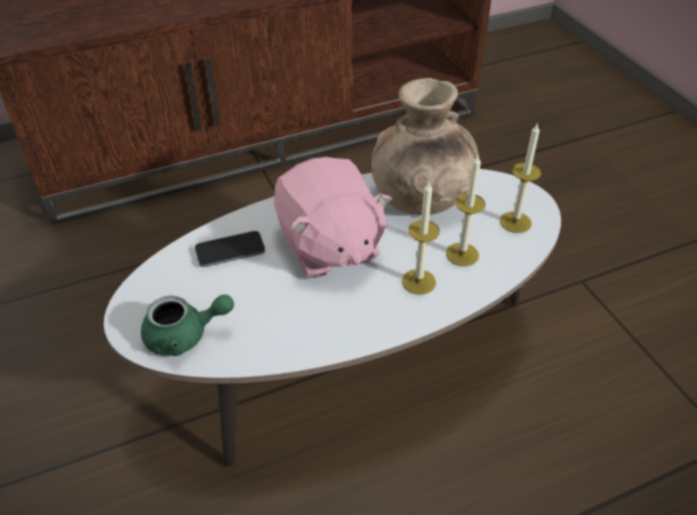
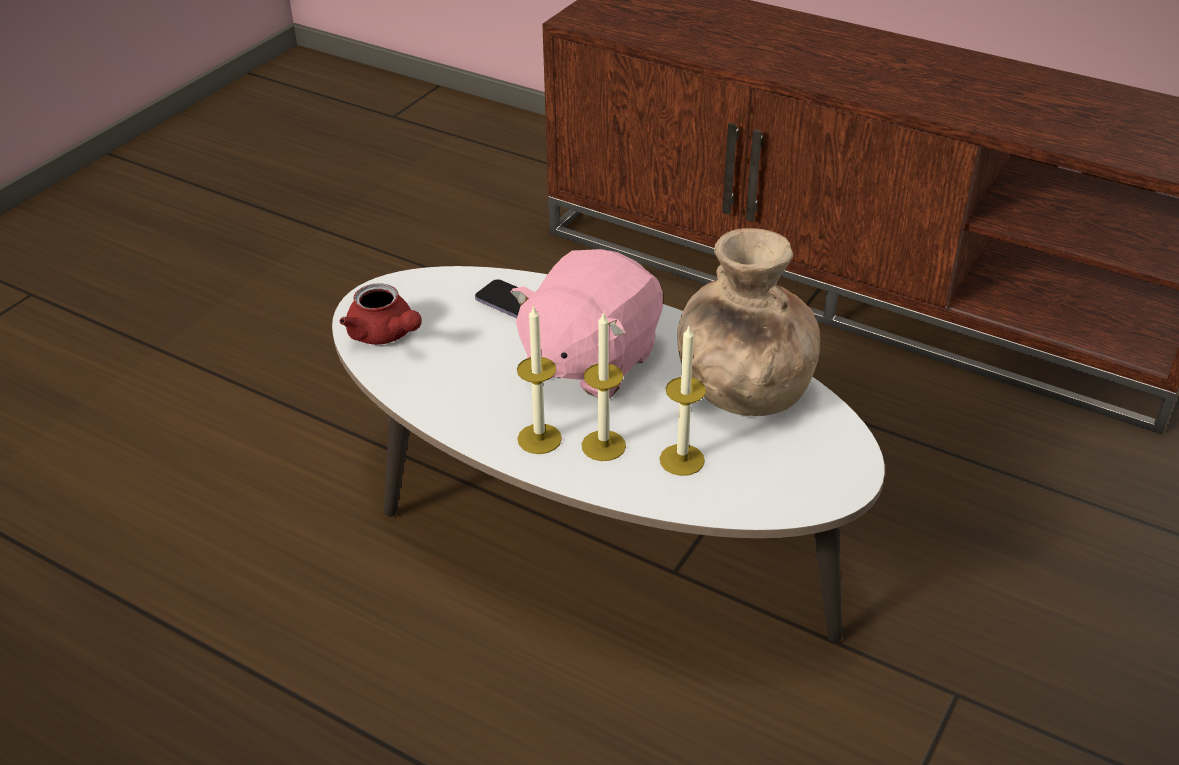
camera: 55 degrees right, 5 degrees down
(185, 336) = (385, 335): green teapot -> red teapot
(515, 222) = (787, 480): candle -> candle (539, 439)

